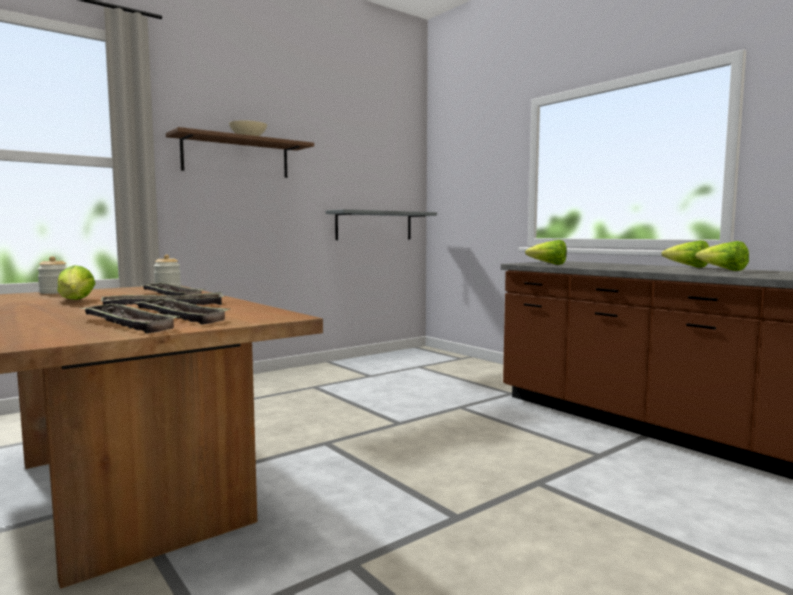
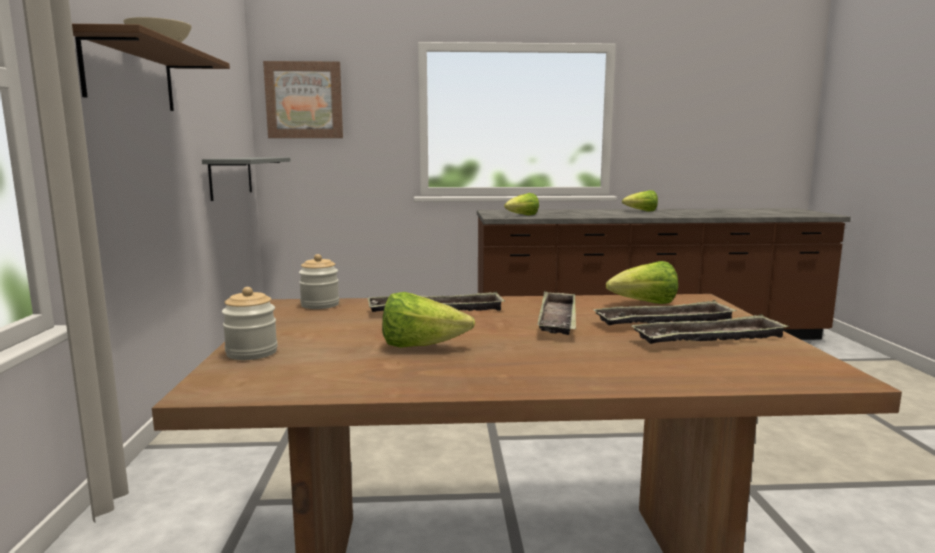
camera: 55 degrees left, 5 degrees up
(454, 165) = (304, 100): none -> picture
(688, 267) = (604, 210): lettuce -> lettuce (644, 304)

